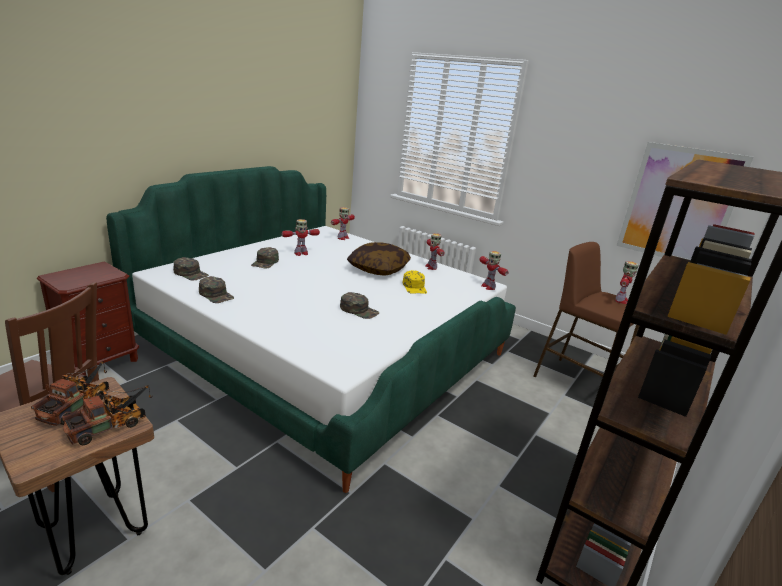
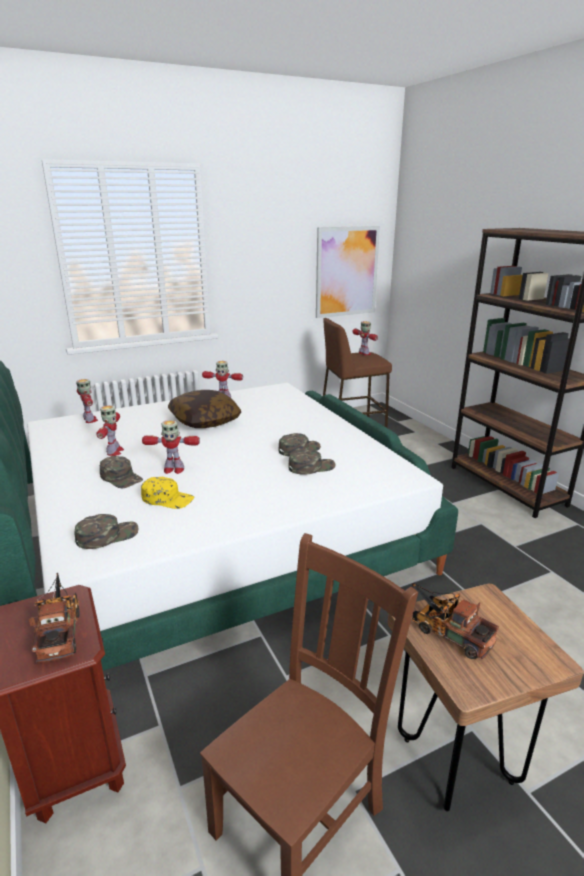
camera: 60 degrees left, 0 degrees up
(113, 425) = (489, 607): toy truck -> toy truck (60, 630)
(216, 295) = (199, 522): green cap -> green cap (311, 467)
(414, 287) = (264, 415): yellow cap -> yellow cap (168, 498)
(488, 287) = (286, 389): toy robot -> toy robot (173, 469)

